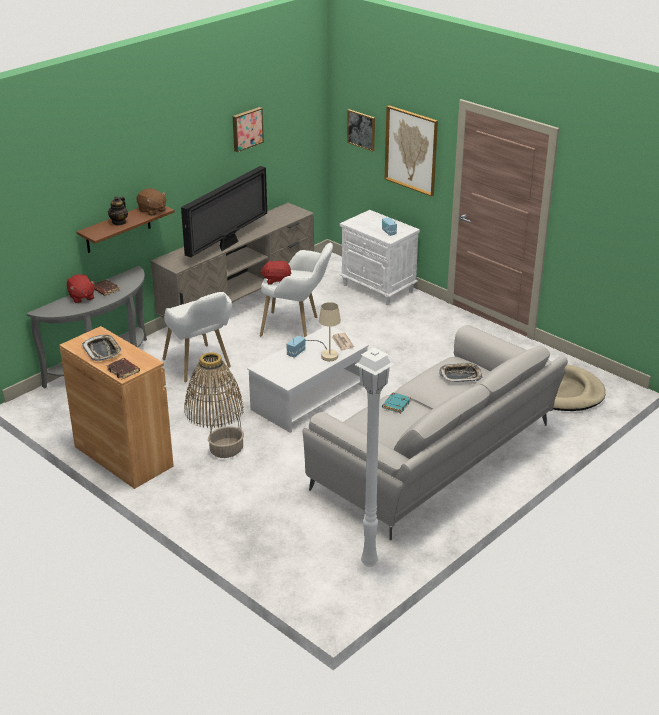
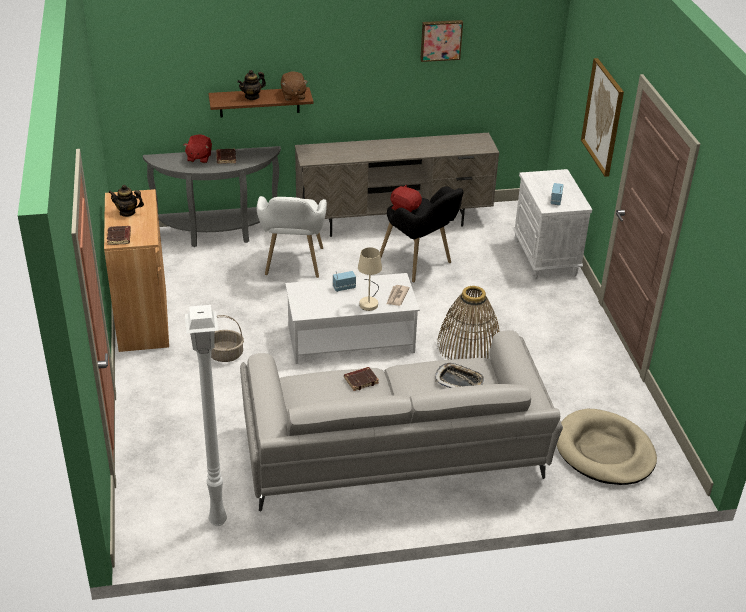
camera: 35 degrees right, 5 degrees up
(102, 351) = (127, 212): tray -> teapot
(214, 411) = (257, 312): basket -> basket (468, 346)
(228, 244) = (379, 155): television -> none
(297, 327) = (421, 265): white armchair -> black armchair
(361, 130) = (578, 77): picture -> none
(396, 404) = (361, 380): turquoise book -> brown book

